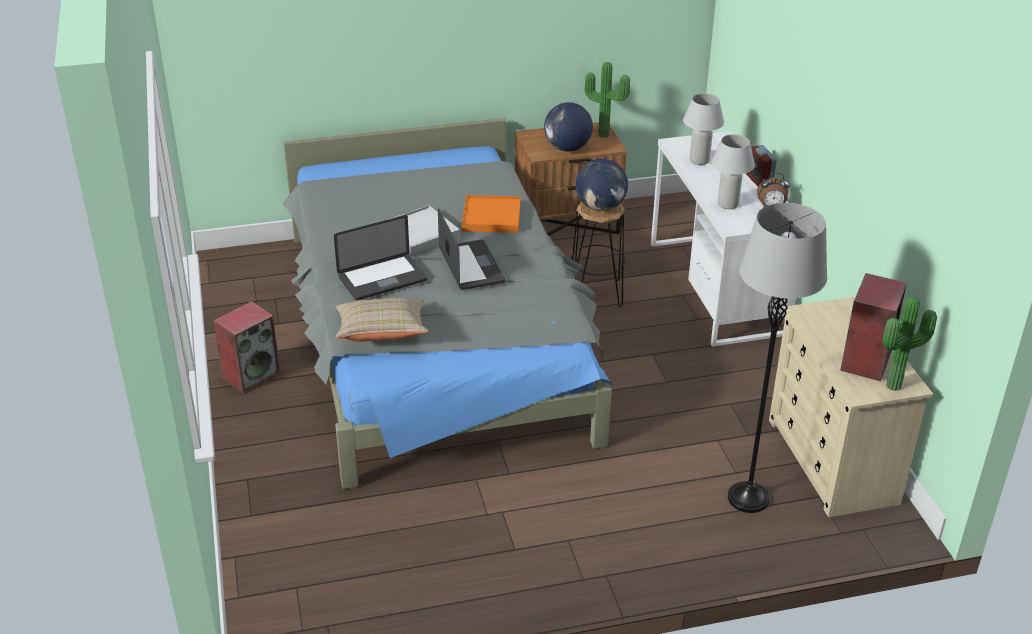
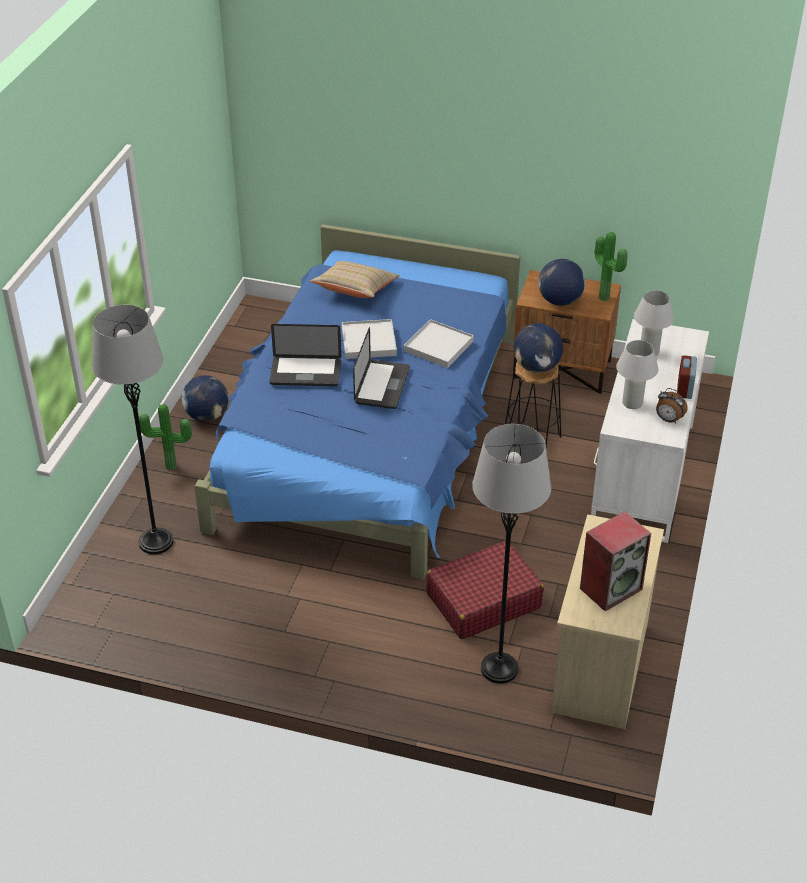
camera: 30 degrees right, 5 degrees up
(251, 375) = (207, 416): speaker -> globe
(300, 517) = (156, 542): none -> grey floor lamp
(382, 334) = (268, 419): beige pillow -> beige pillow (355, 291)
(436, 335) = (369, 432): grey bed -> blue bed
(491, 217) = (438, 346): orange tray -> white tray
(678, 444) = (483, 600): none -> red suitcase
(896, 387) = (612, 622): potted plant -> potted plant (171, 468)

